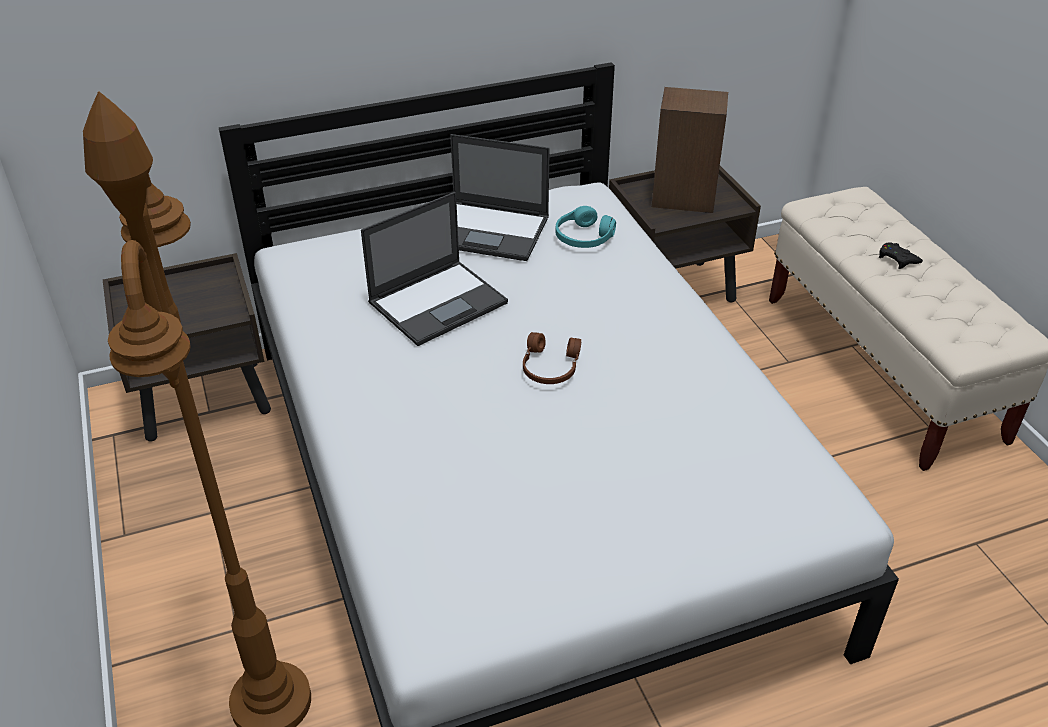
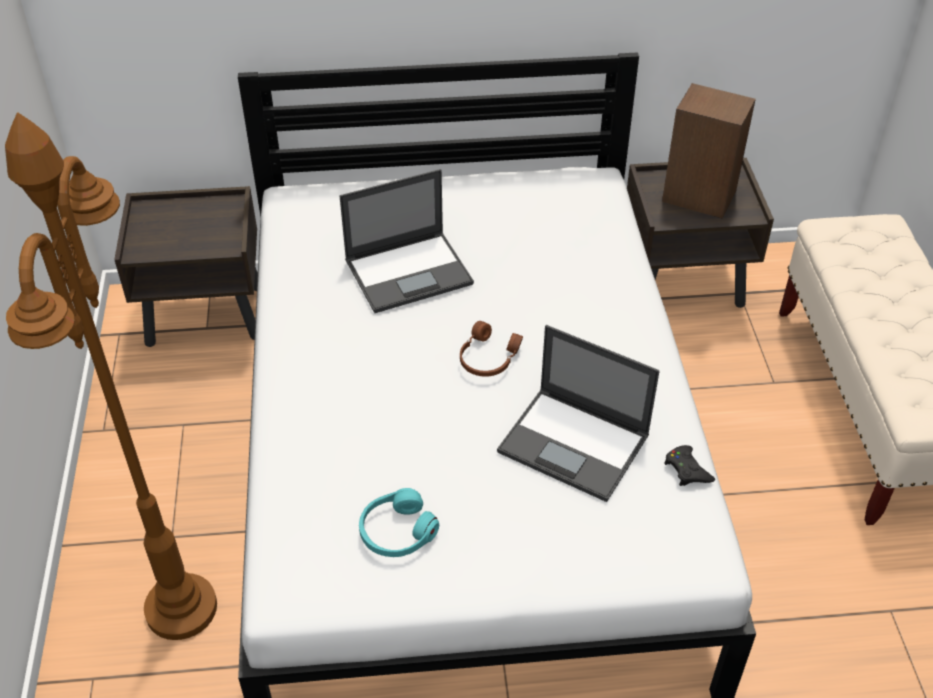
camera: 15 degrees right, 5 degrees up
(491, 231) = (486, 205): laptop -> laptop (575, 444)
(583, 237) = (572, 227): turquoise headphones -> turquoise headphones (397, 532)
(897, 259) = (893, 303): black game controller -> black game controller (687, 470)

